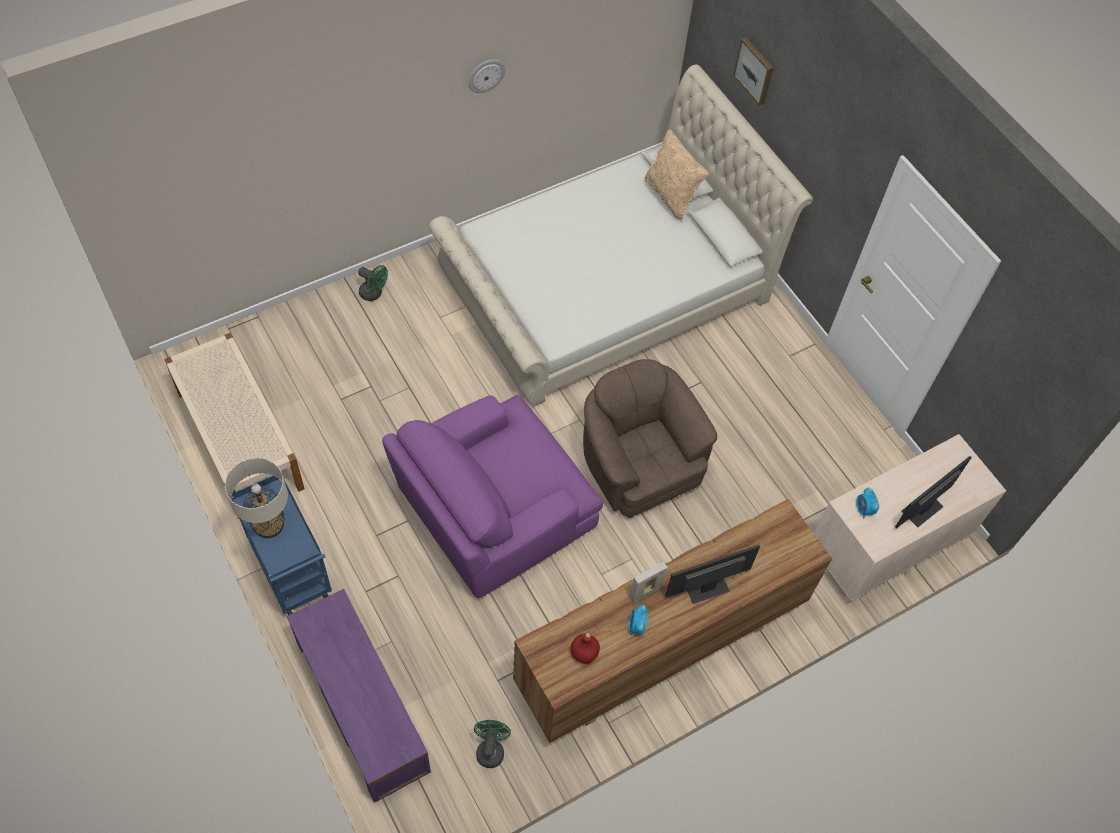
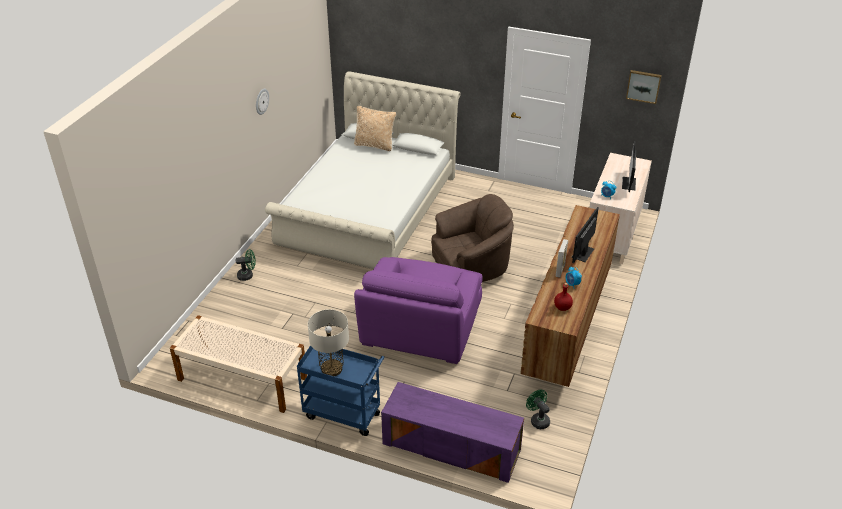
camera: 35 degrees left, 20 degrees down
(639, 466) = (471, 268): brown armchair -> brown armchair turned 135 degrees clockwise
(755, 70) = (390, 48): picture -> picture (643, 86)

